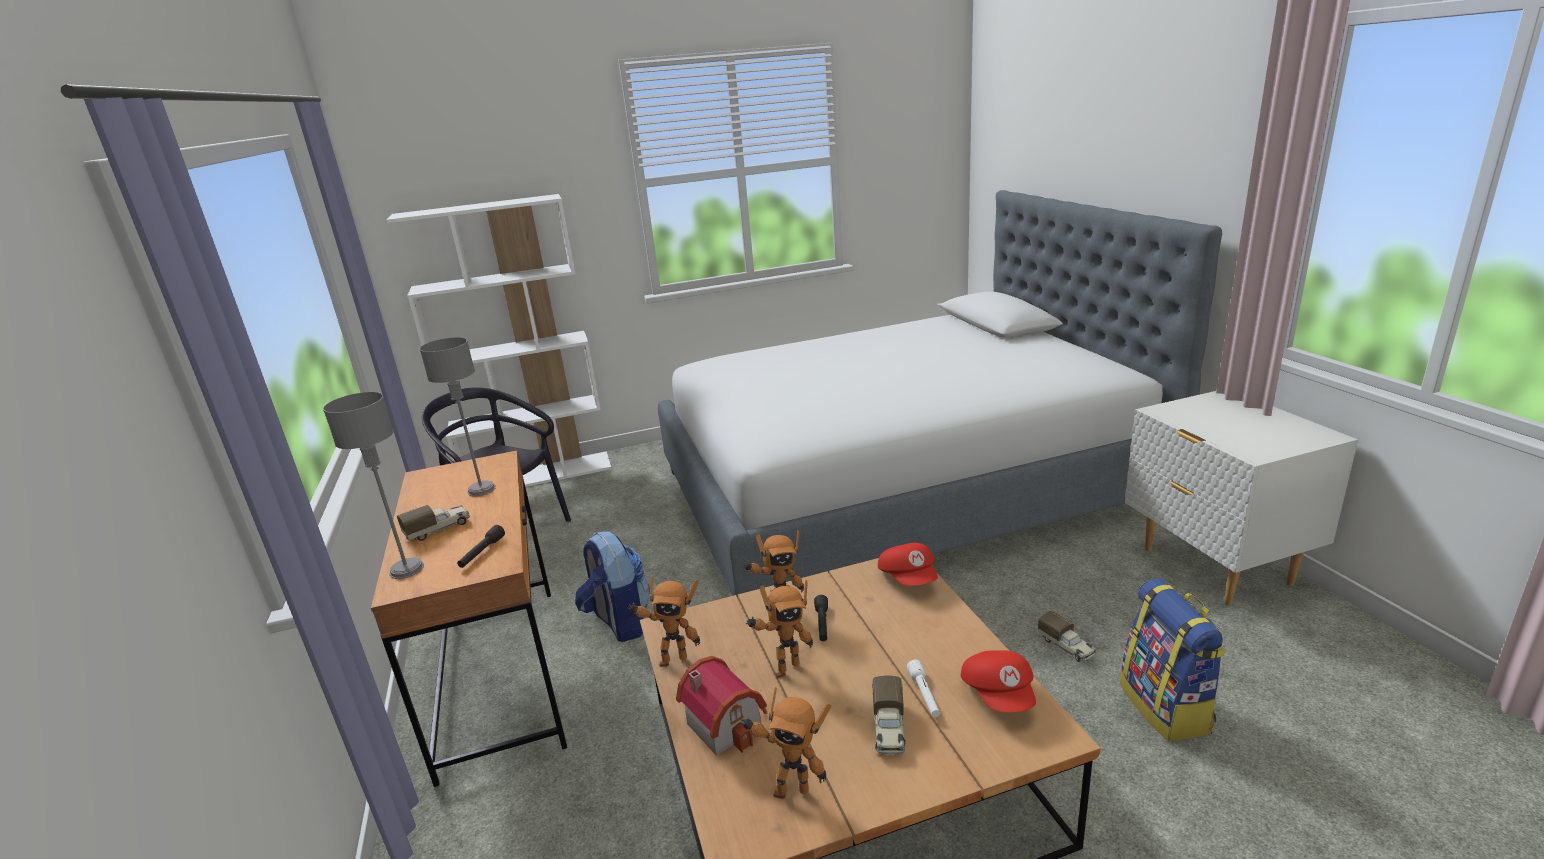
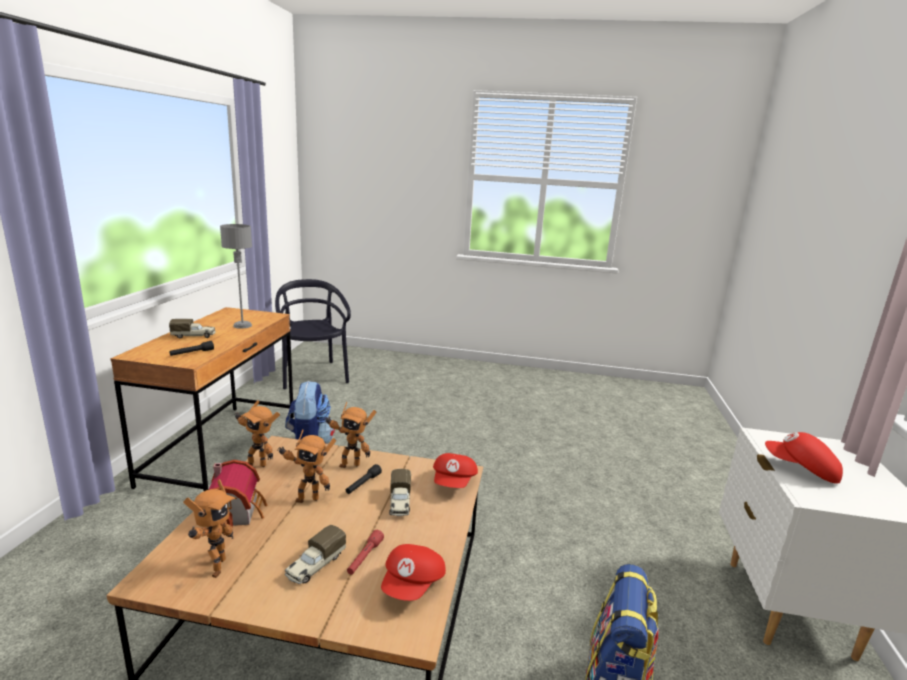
camera: 25 degrees right, 5 degrees down
(406, 569) = (151, 348): grey table lamp -> none
(539, 475) = (360, 353): white bookcase -> none
(790, 789) = (214, 568): toy robot -> toy robot turned 120 degrees counterclockwise
(900, 488) = (570, 441): bed -> none
(924, 695) = (364, 558): white flashlight -> red flashlight
(1066, 647) = (578, 602): toy truck -> toy truck (400, 503)
(1222, 431) = (801, 470): none -> red cap

